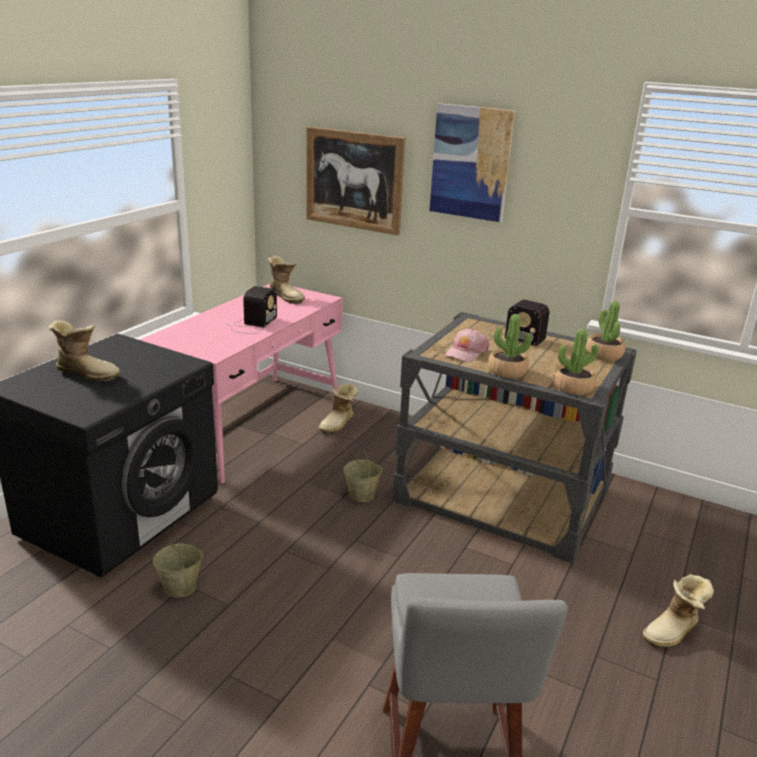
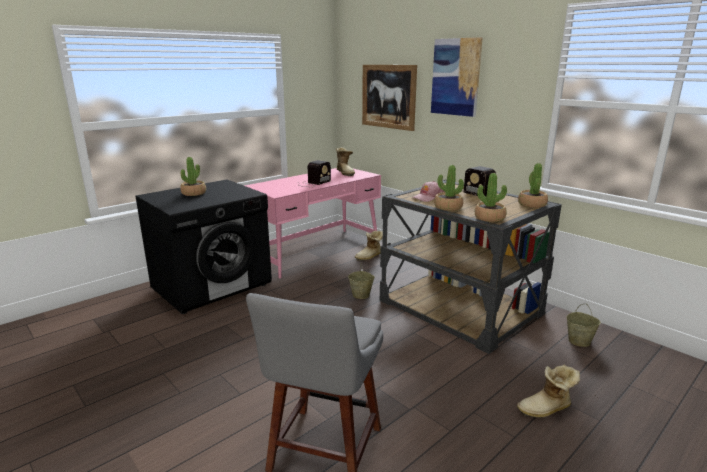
camera: 20 degrees right, 5 degrees down
(87, 373) = (194, 193): boot -> potted plant
(181, 587) = (222, 326): beige bucket -> beige bucket (579, 341)

